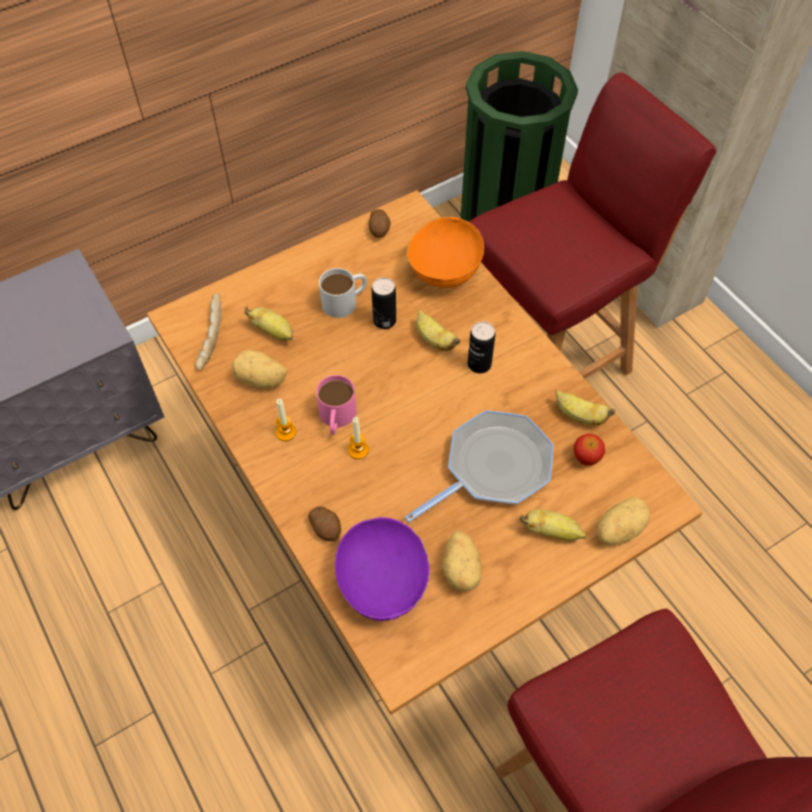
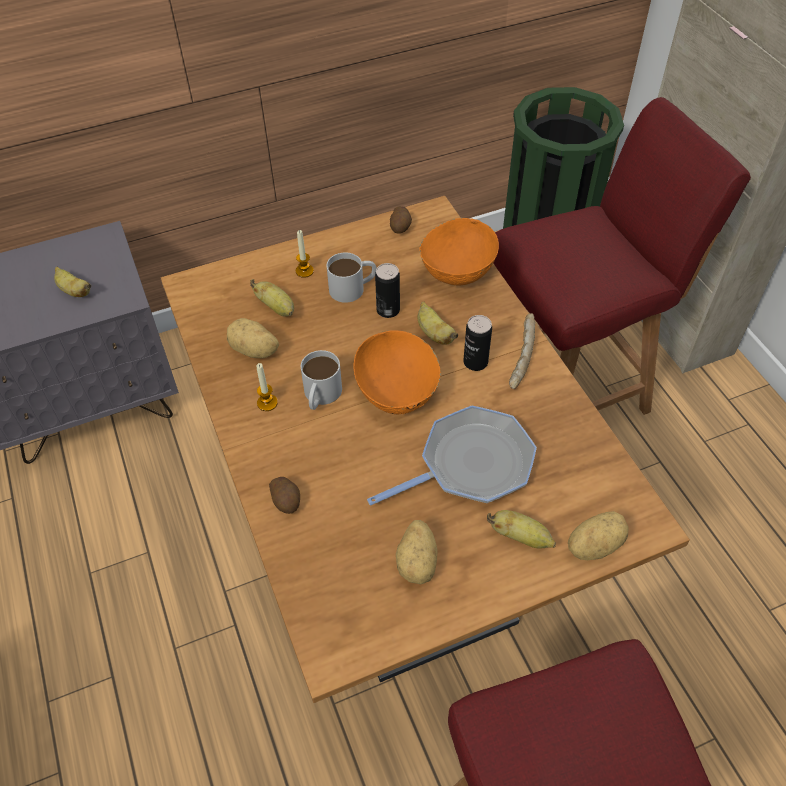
camera: 10 degrees right, 5 degrees down
(209, 337) = (214, 305): bread -> bread (520, 357)
(336, 418) = (320, 395): pink mug -> white mug
(358, 450) = (335, 429): candle -> candle (304, 271)
(383, 582) = (333, 563): purple bowl -> none
(410, 403) = (397, 390): none -> orange bowl
(579, 416) = (571, 425): banana -> banana (74, 291)
(586, 457) = (571, 467): apple -> none

